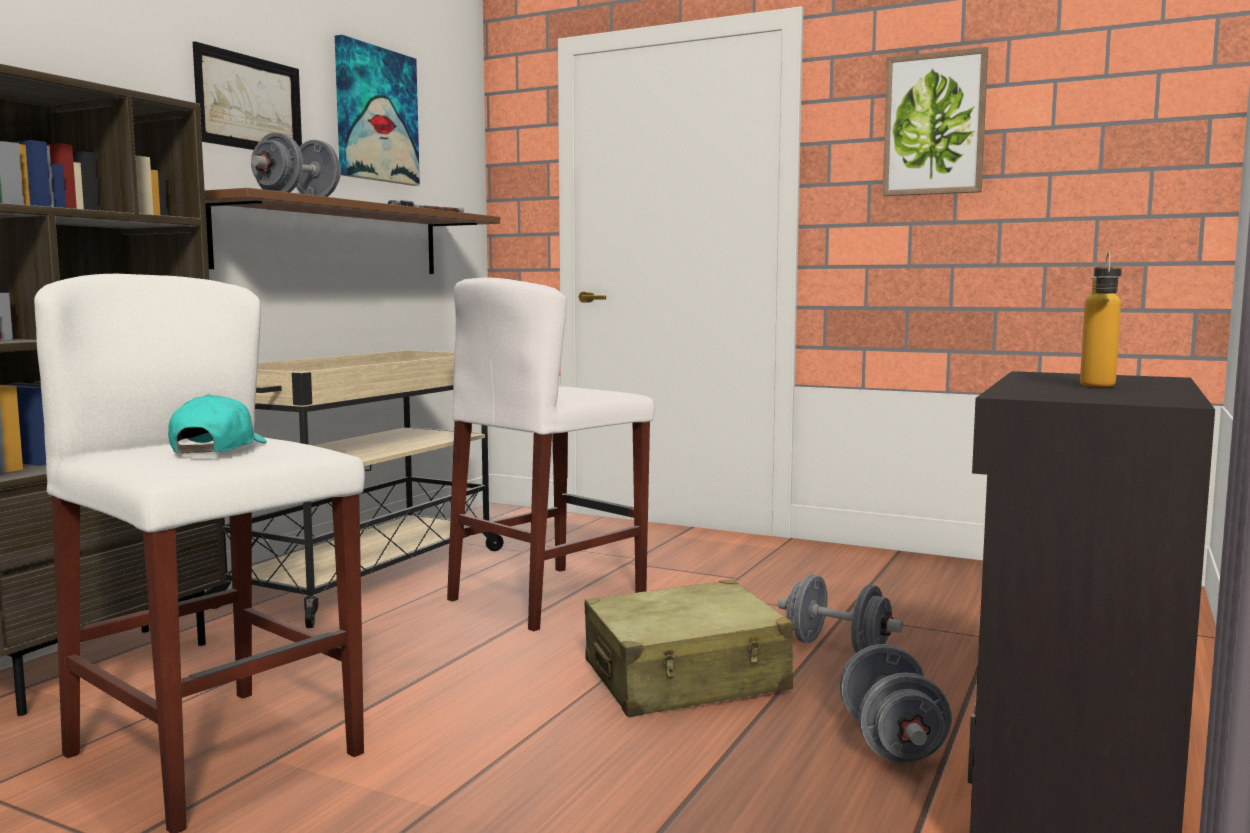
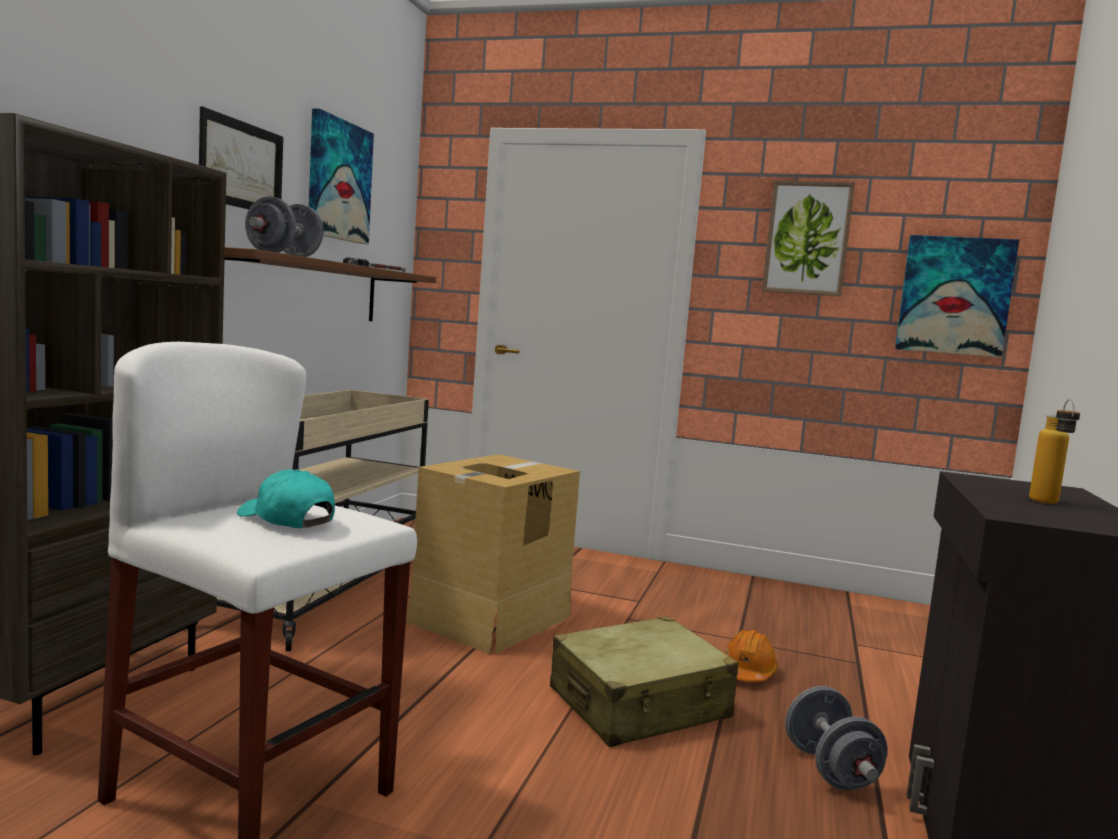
camera: 10 degrees left, 0 degrees up
(218, 449) = (286, 519): turquoise cap -> turquoise cap turned 45 degrees counterclockwise
(548, 596) = (489, 618): white stool -> cardboard box
(837, 647) = (747, 672): grey dumbbell -> orange hard hat
(1127, 176) = (954, 296): none -> picture

